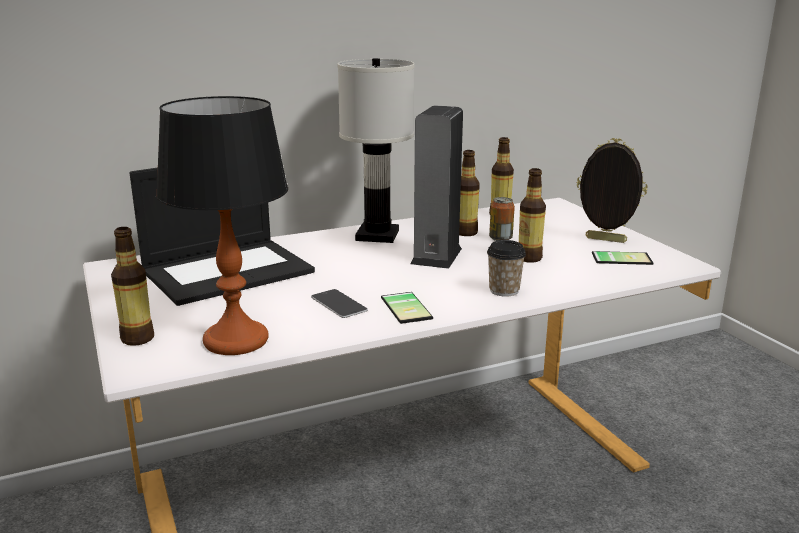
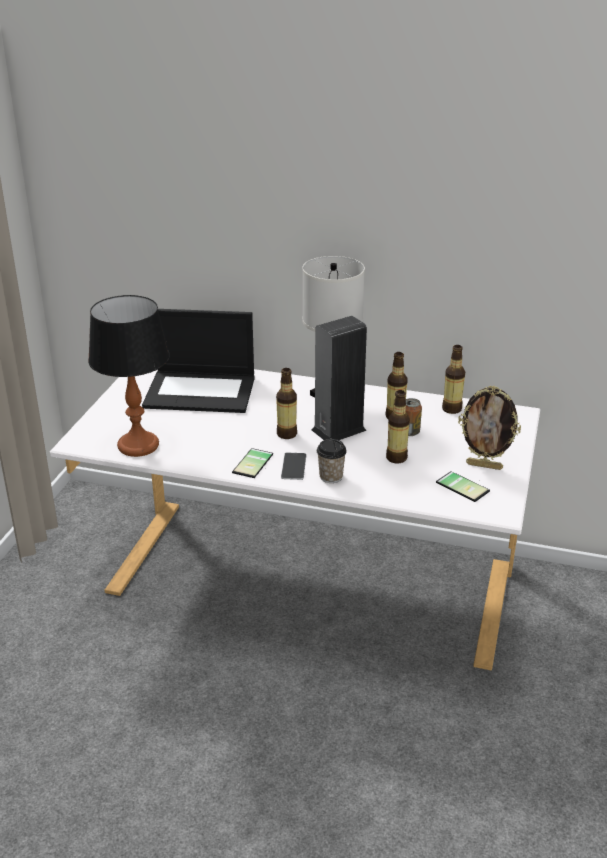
camera: 40 degrees right, 10 degrees up
(137, 338) = (98, 423): bottle -> bottle (287, 434)
(338, 304) = (222, 443): phone -> phone (293, 466)
(605, 240) = (484, 465): picture frame -> picture frame turned 135 degrees clockwise

